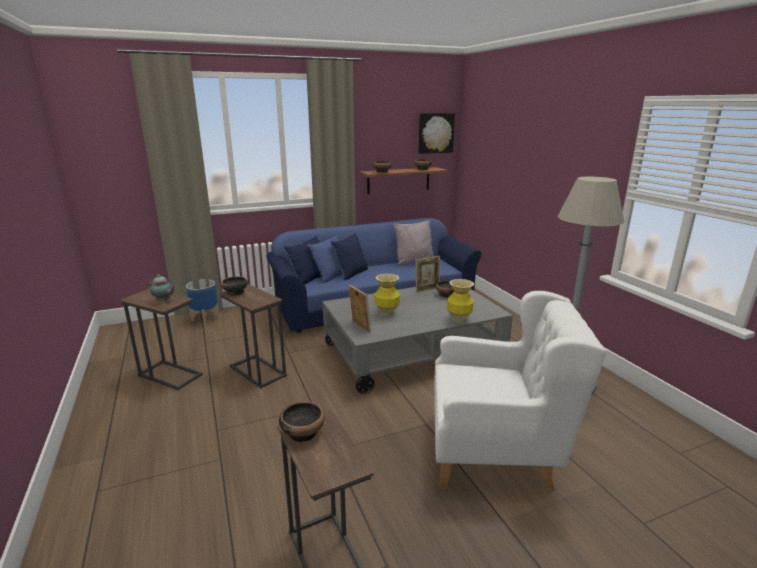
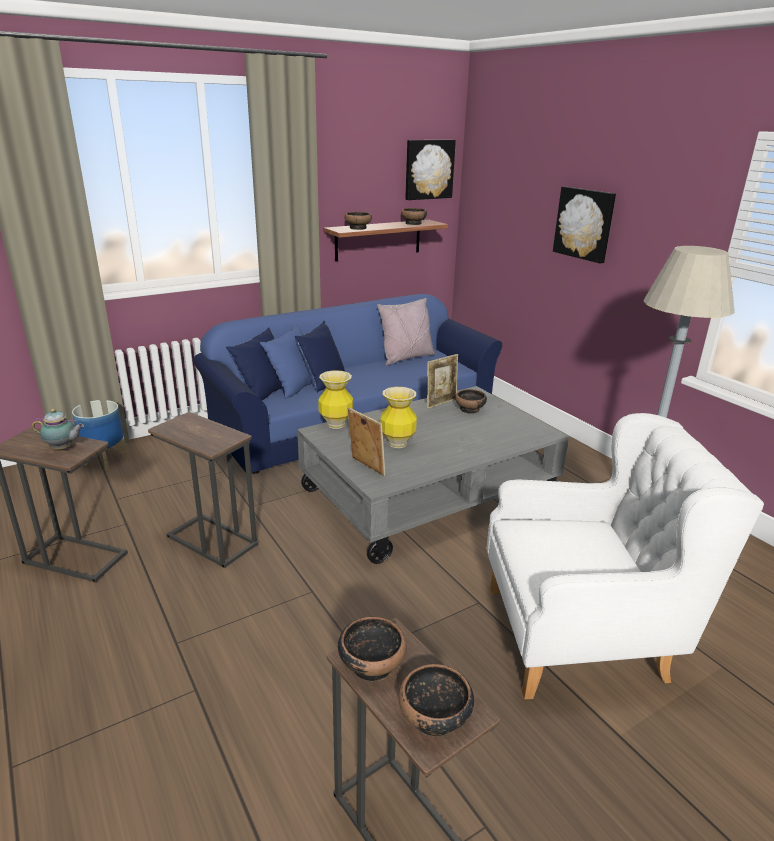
camera: 10 degrees left, 5 degrees up
(235, 292) = (174, 428): bowl -> bowl (434, 718)
(459, 320) = (500, 448): vase -> vase (335, 424)
(536, 167) = (585, 224): none -> picture

